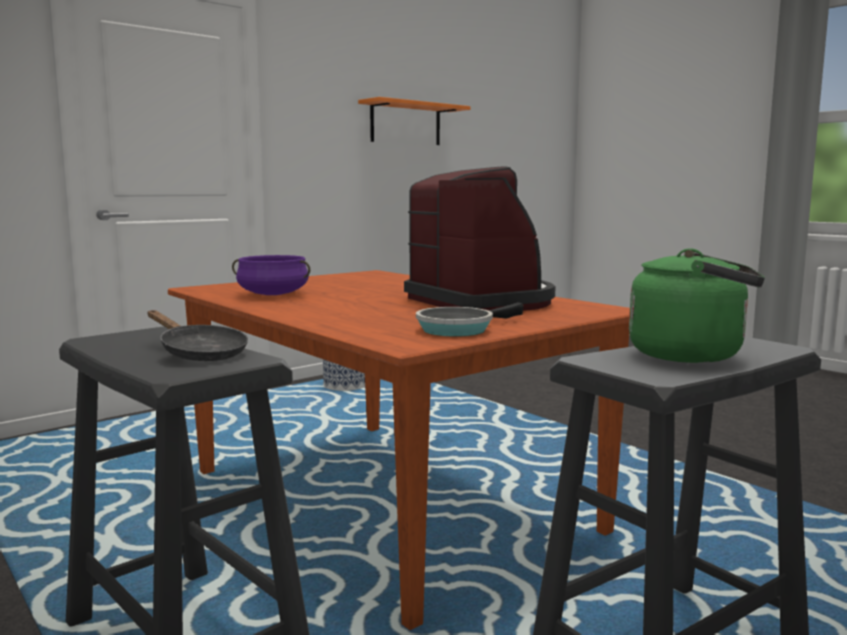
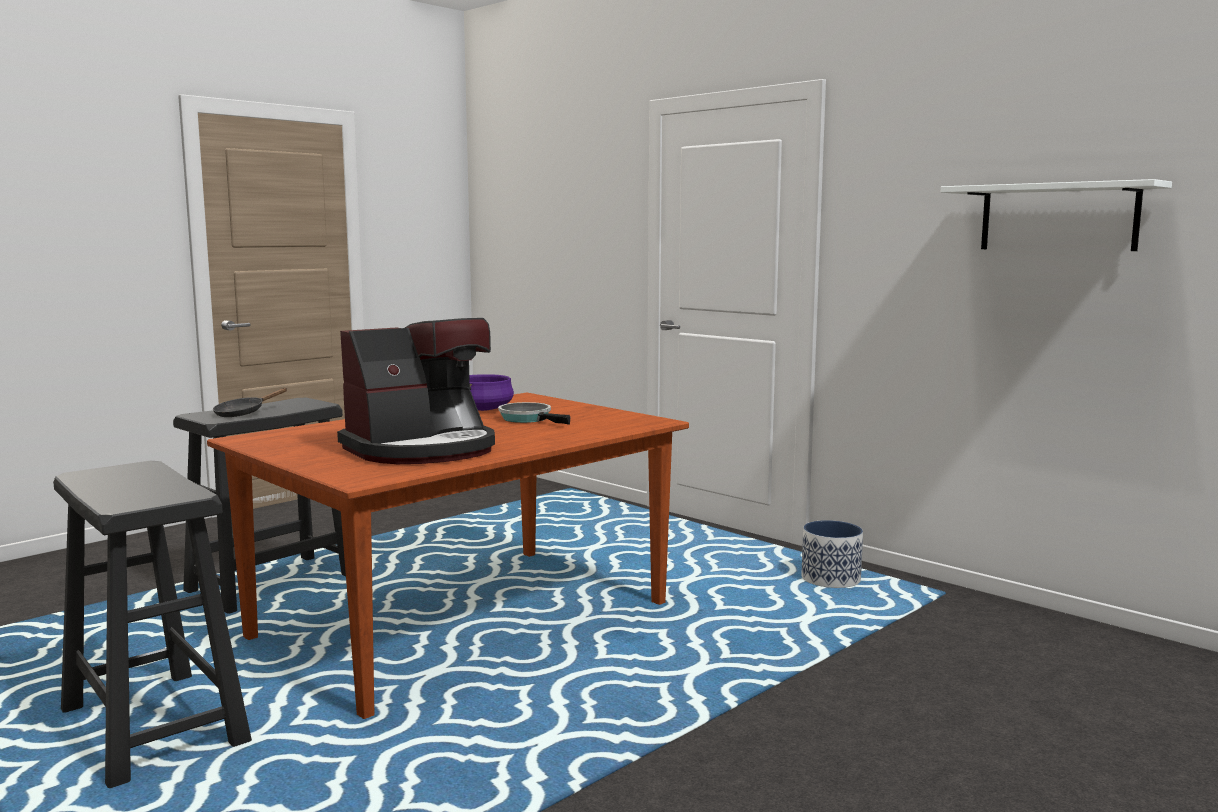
camera: 85 degrees right, 0 degrees up
(405, 124) = (1058, 217): orange shelf -> white shelf
(459, 329) = (287, 445): frying pan -> frying pan (528, 419)
(692, 355) = (129, 485): green kettle -> none

